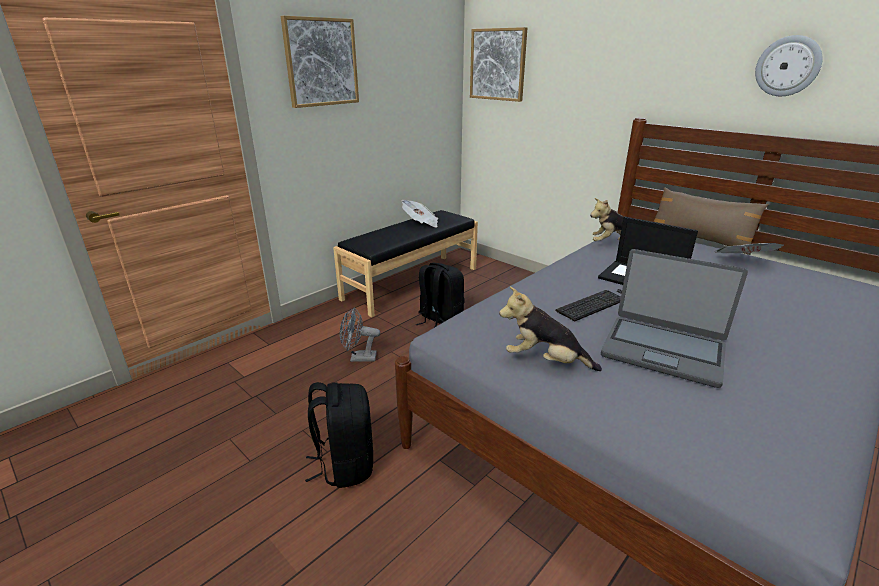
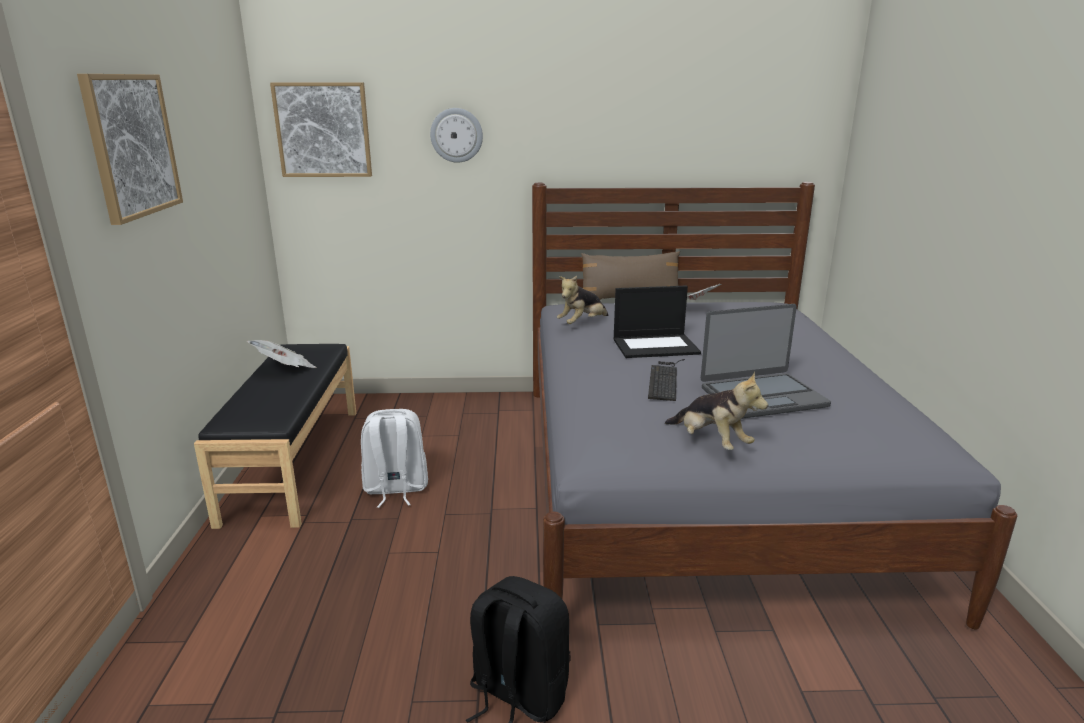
camera: 45 degrees left, 5 degrees down
(359, 358) = (358, 582): grey fan -> none
(439, 320) = (395, 489): black backpack -> white backpack
(545, 361) = (711, 442): plush toy -> plush toy turned 105 degrees counterclockwise
(788, 66) = (665, 124): wall clock -> wall clock (456, 135)

